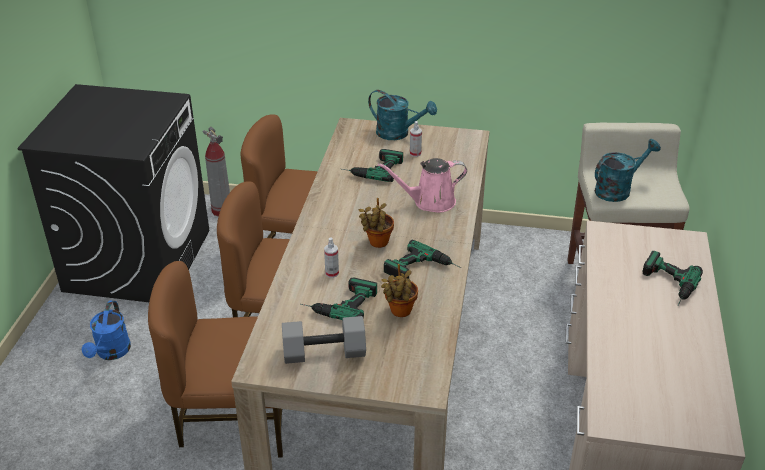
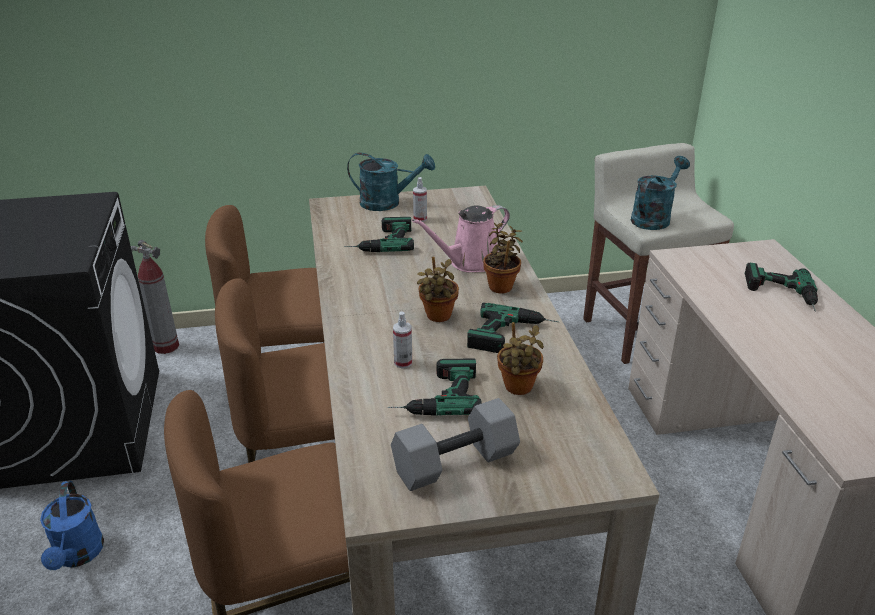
camera: 20 degrees left, 5 degrees down
(441, 227) = (501, 286): none -> potted plant

